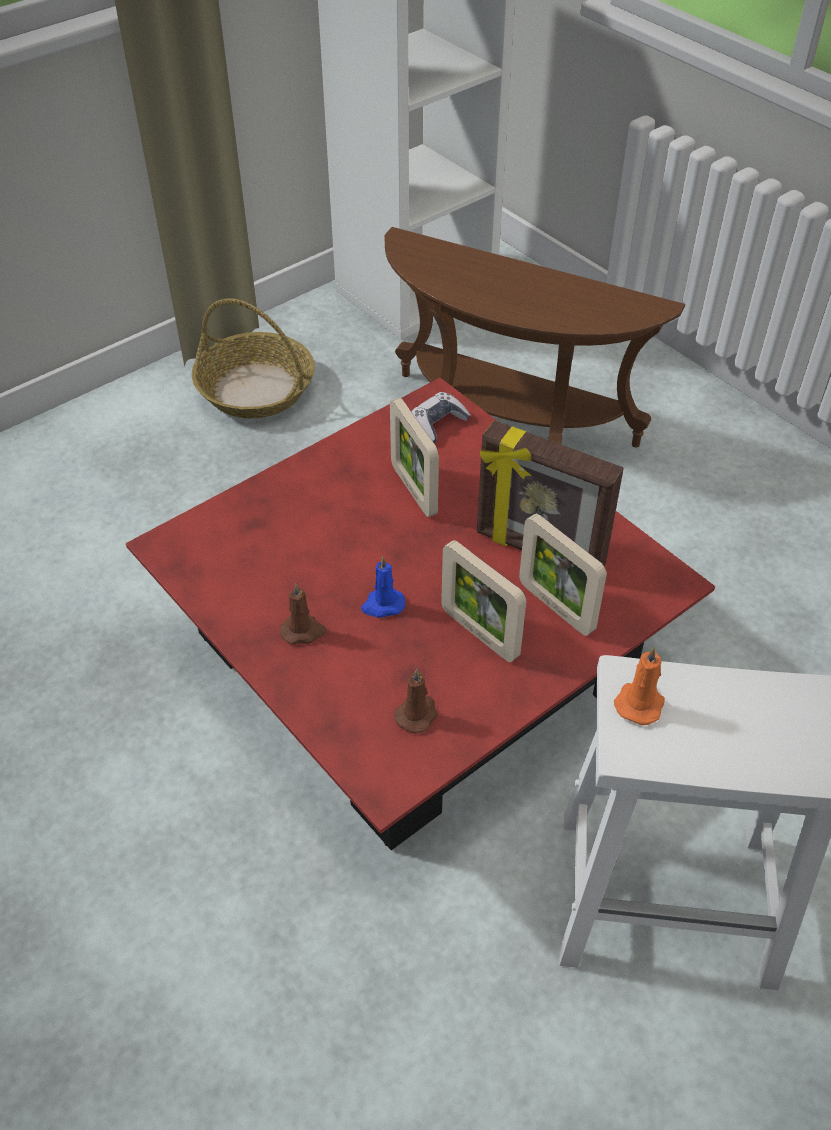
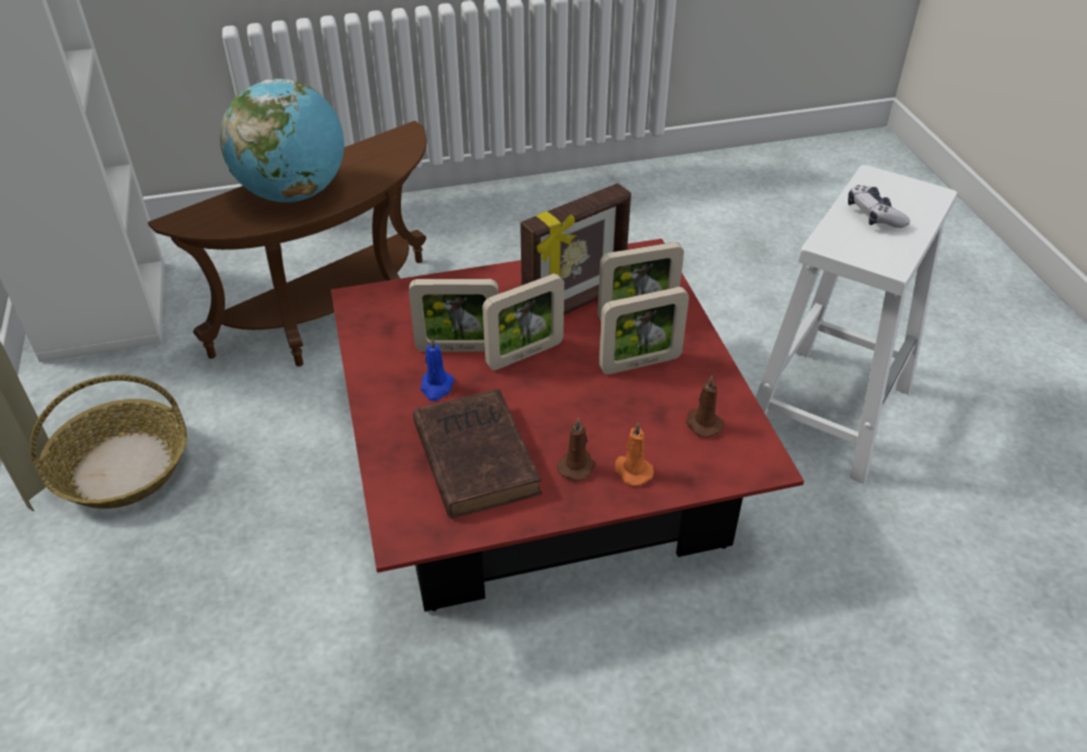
camera: 65 degrees left, 5 degrees down
(279, 554) = (474, 455): none -> brown book
(382, 605) = (577, 408): blue candle -> blue candle (436, 387)
(435, 540) = (525, 354): none -> picture frame
(438, 424) = (389, 309): game controller -> game controller (874, 215)
(493, 282) = (294, 193): none -> globe
(640, 702) = (851, 245): orange candle -> orange candle (632, 471)

